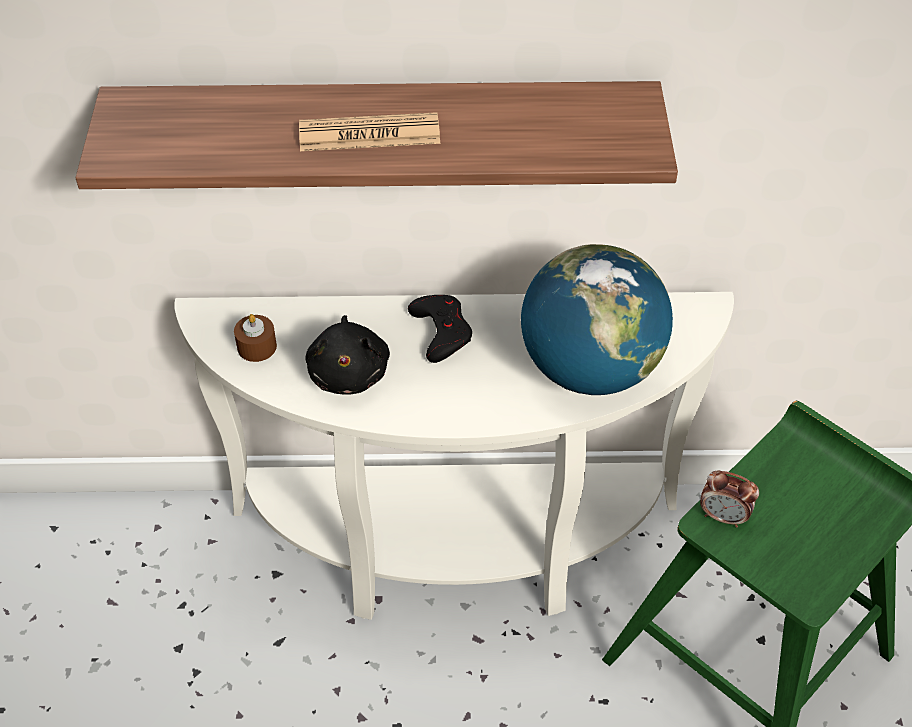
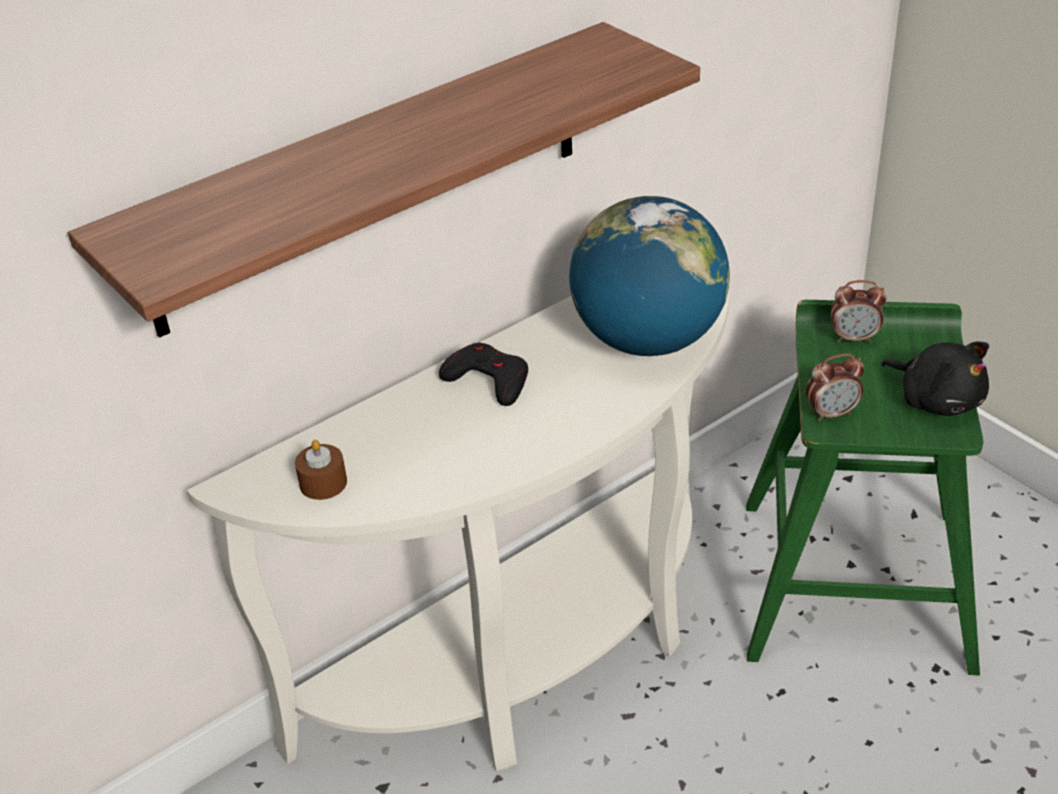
camera: 35 degrees left, 10 degrees down
(349, 372) = (439, 454): black plush toy -> black plush toy (937, 399)
(369, 134) = (406, 150): newspaper -> none
(815, 461) = (854, 338): none -> alarm clock

